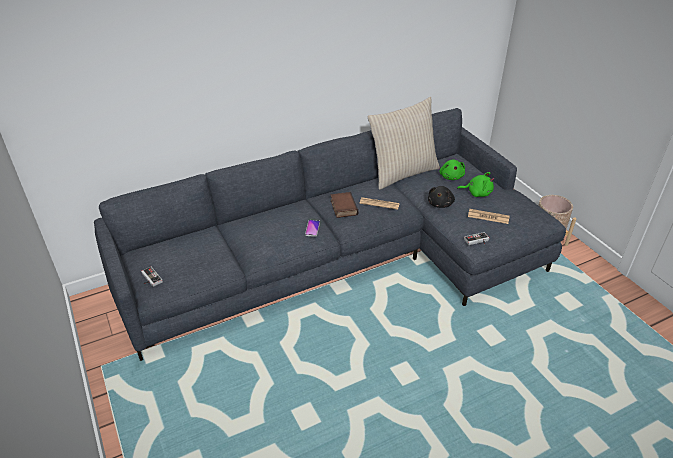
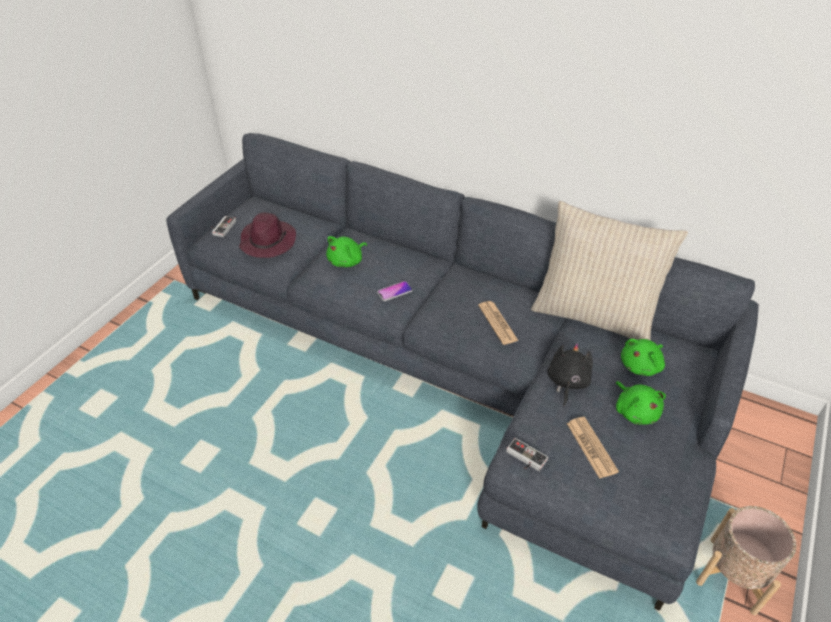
camera: 55 degrees right, 5 degrees up
(196, 262) = (267, 241): none -> purple hat
(261, 235) = (347, 261): none -> green plush toy
(342, 207) = (457, 296): book -> none
(440, 204) = (567, 382): black plush toy -> black plush toy turned 120 degrees clockwise

